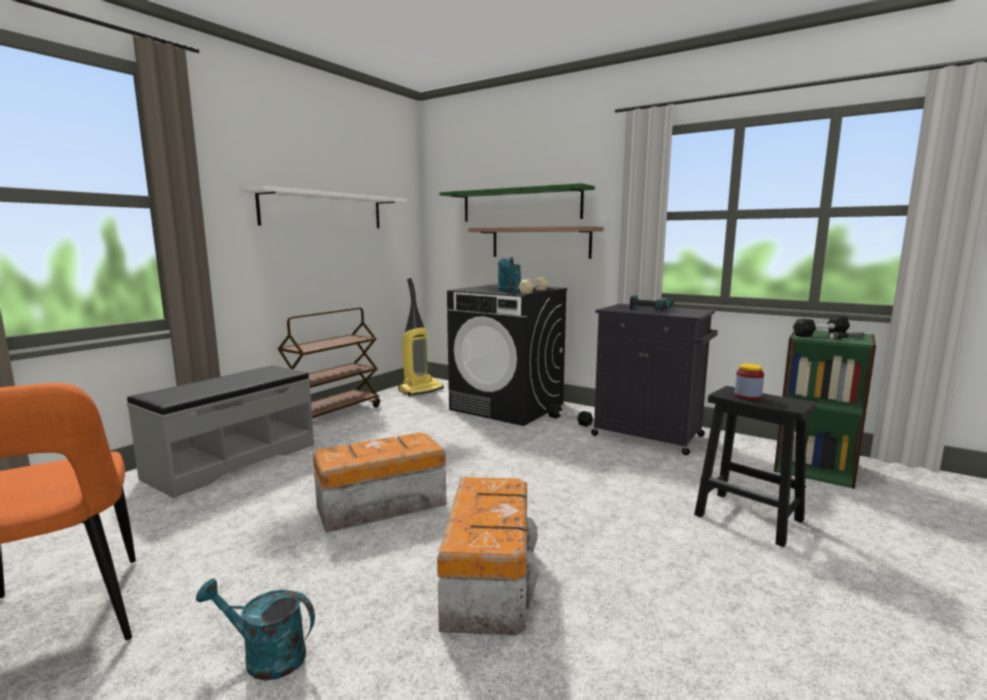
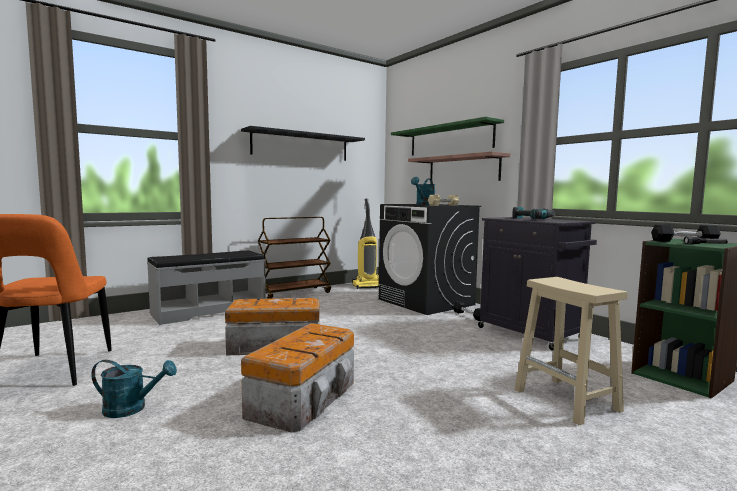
camera: 20 degrees right, 5 degrees down
(265, 657) = (132, 409): turquoise watering can -> turquoise watering can turned 150 degrees clockwise
(324, 211) = (301, 146): white shelf -> black shelf
(747, 396) = (563, 283): jar -> none
(750, 518) = (568, 400): black stool -> beige stool

